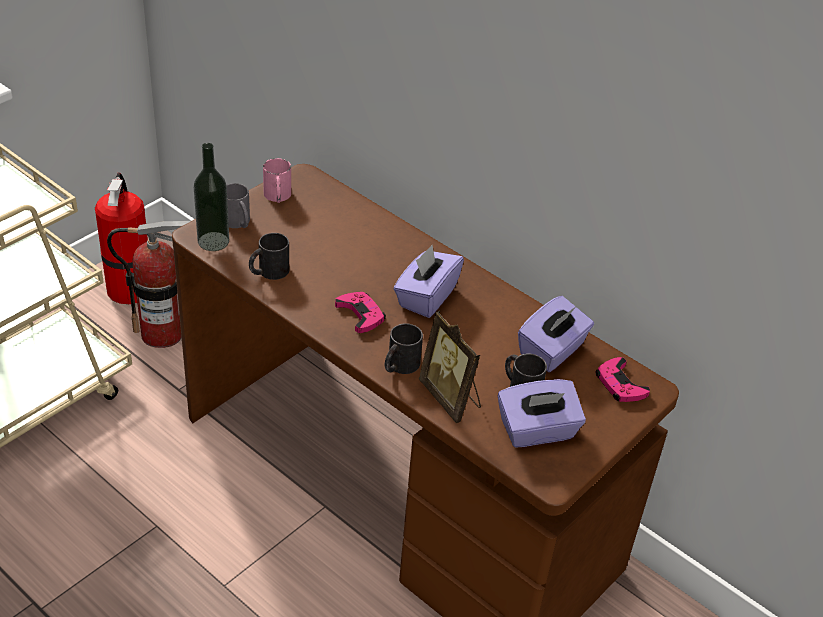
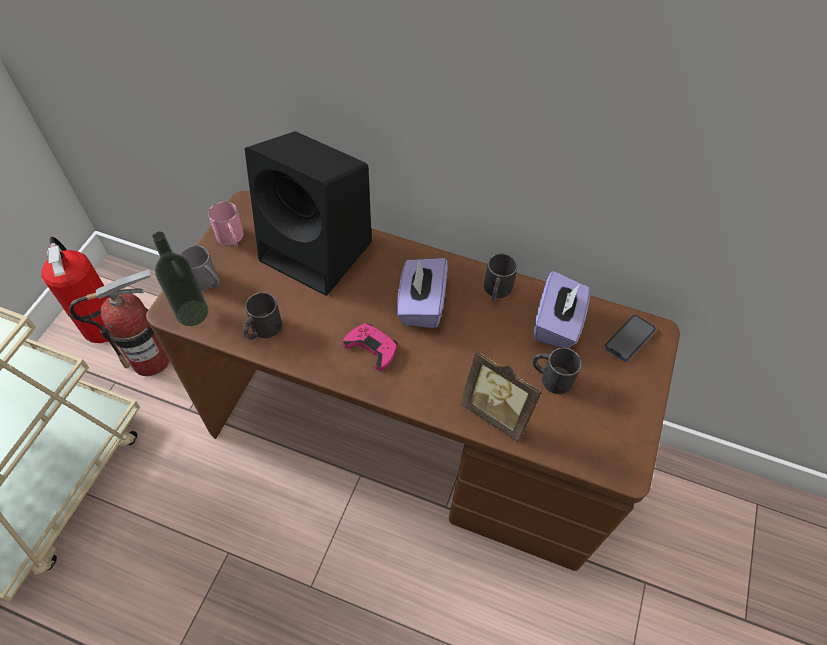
camera: 20 degrees left, 15 degrees up
(352, 229) = (319, 252): none -> black speaker
(399, 366) = (434, 394): black mug -> black mug (496, 291)
(537, 431) = (588, 419): purple tissue box -> none
(620, 384) = (629, 338): pink game controller -> phone

